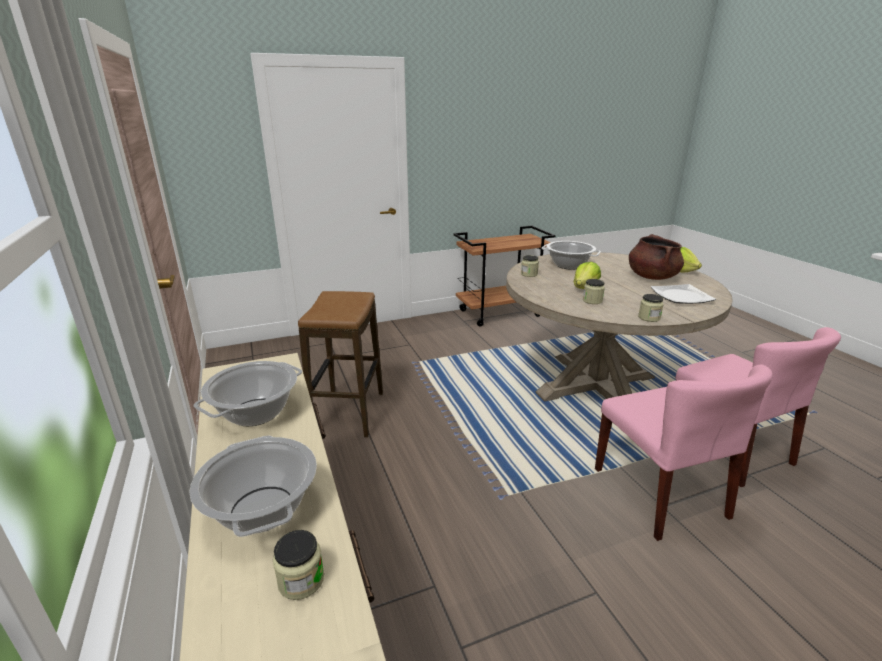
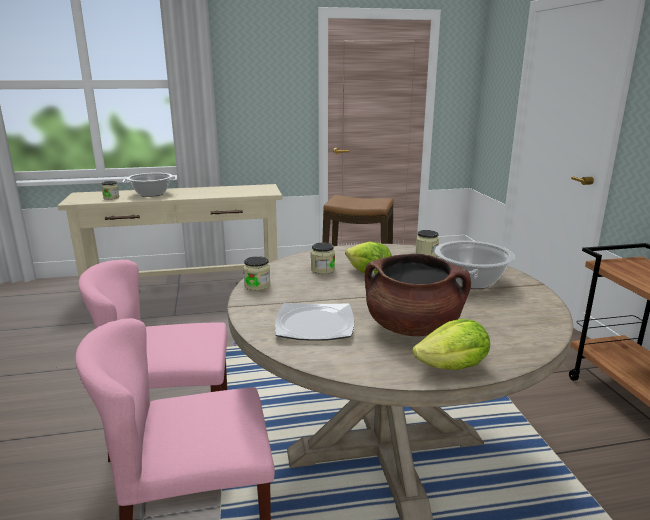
camera: 100 degrees right, 5 degrees down
(256, 412) = (221, 191): cooking pot -> none

